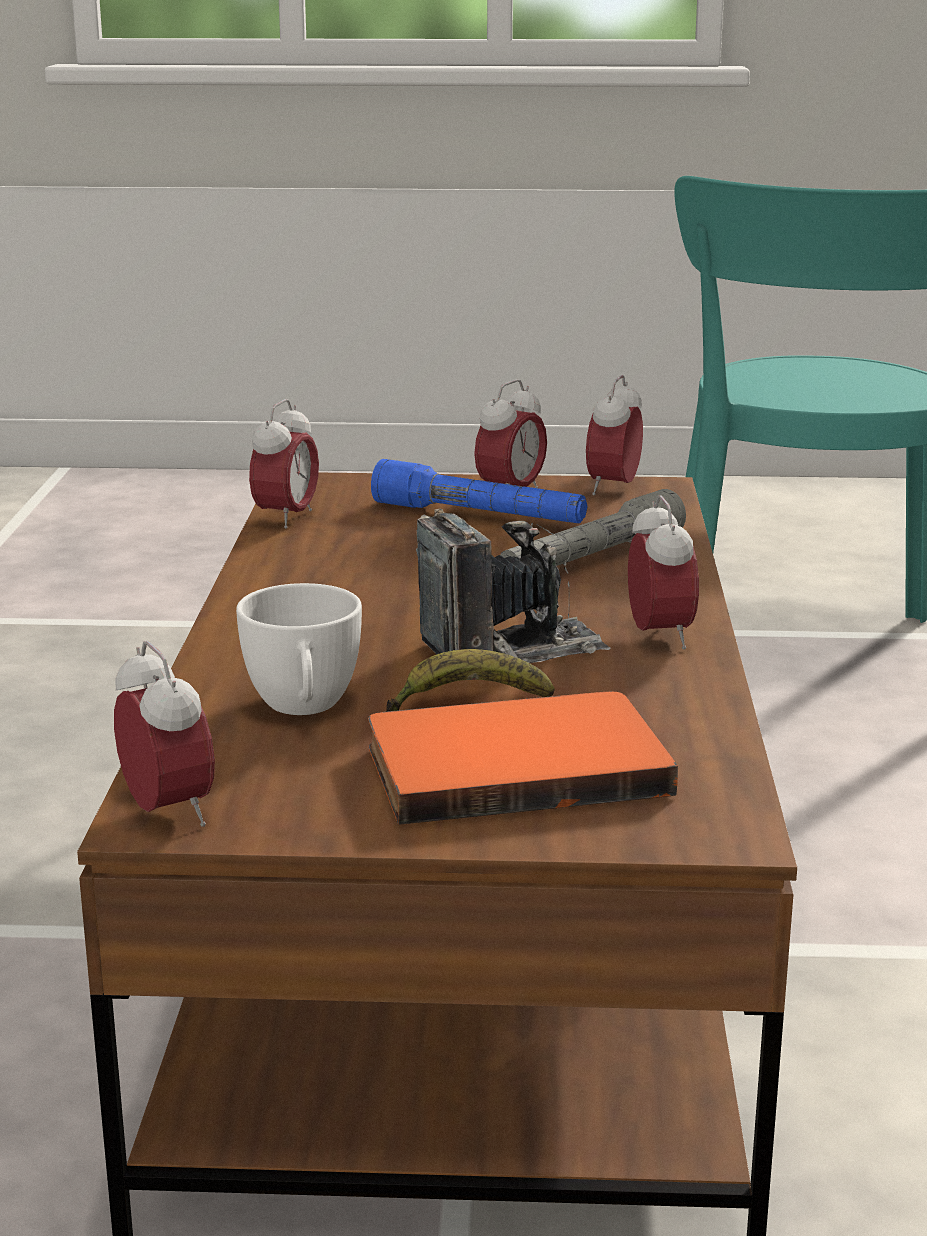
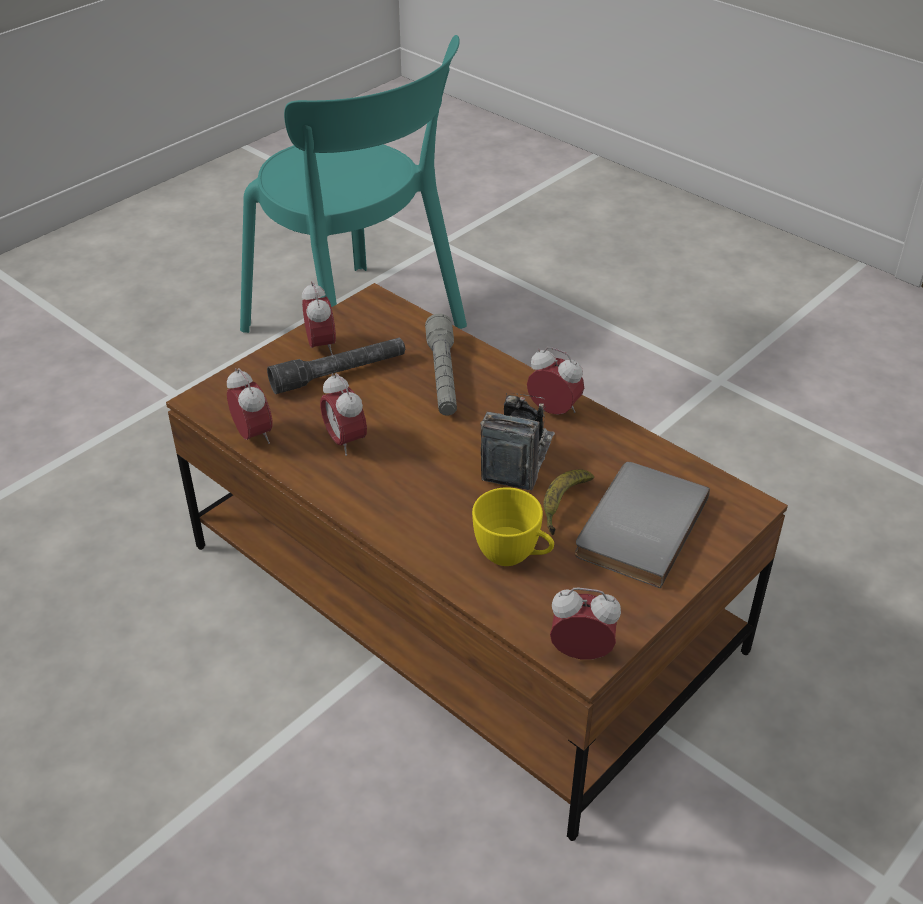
camera: 50 degrees left, 20 degrees up
(303, 708) = (513, 556): white cup -> yellow cup
(479, 516) = (339, 373): blue flashlight -> grey flashlight
(514, 764) = (636, 525): orange book -> grey book
(613, 488) = (358, 313): alarm clock -> alarm clock (345, 441)

